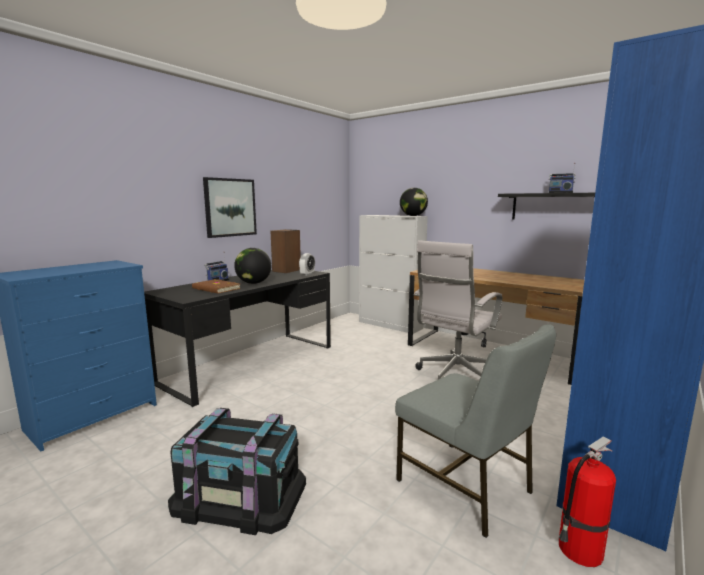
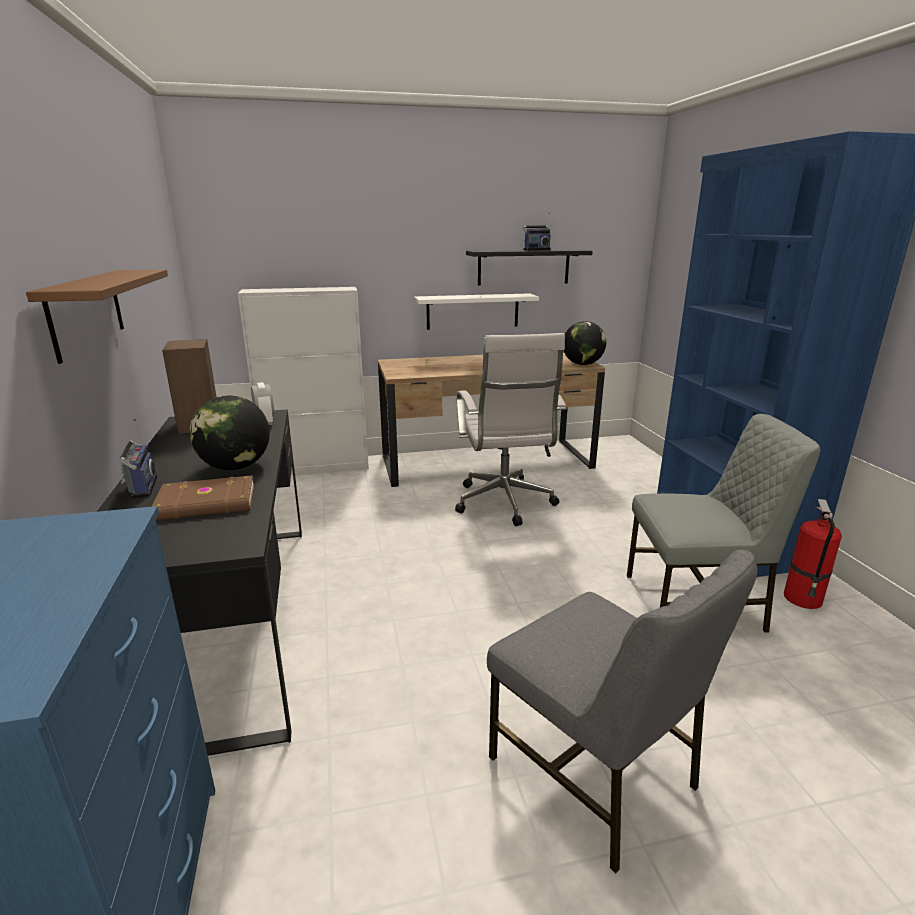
camera: 50 degrees left, 10 degrees up
(230, 207) = (87, 312): picture -> brown shelf
(239, 495) = (595, 772): black storage box -> grey chair
(413, 216) = (339, 288): globe -> globe (582, 364)
(507, 238) = (472, 311): none -> white shelf

